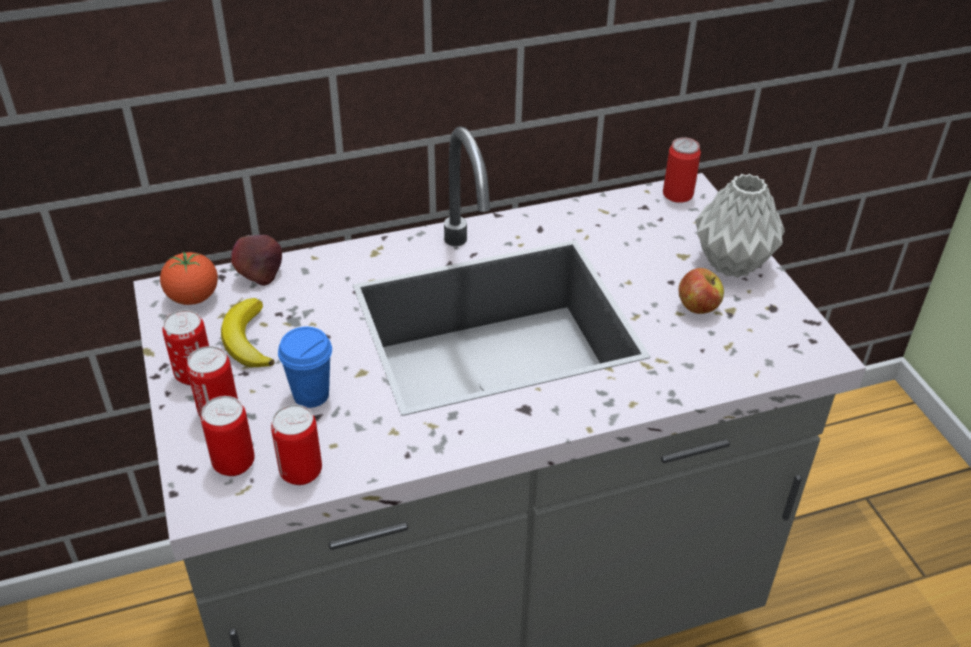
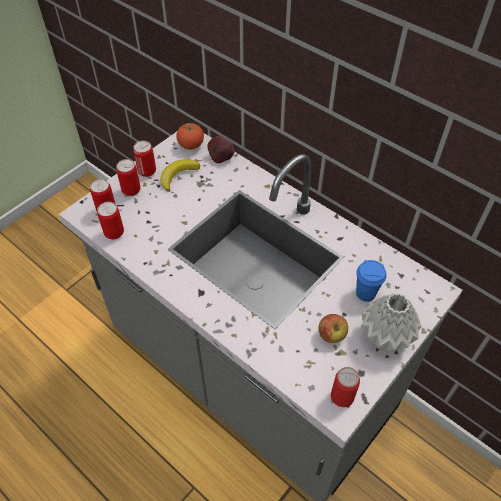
camera: 60 degrees right, 10 degrees up
(311, 395) = (159, 213): blue cup -> blue cup (365, 293)
(677, 194) = (428, 286): can -> can (342, 396)

